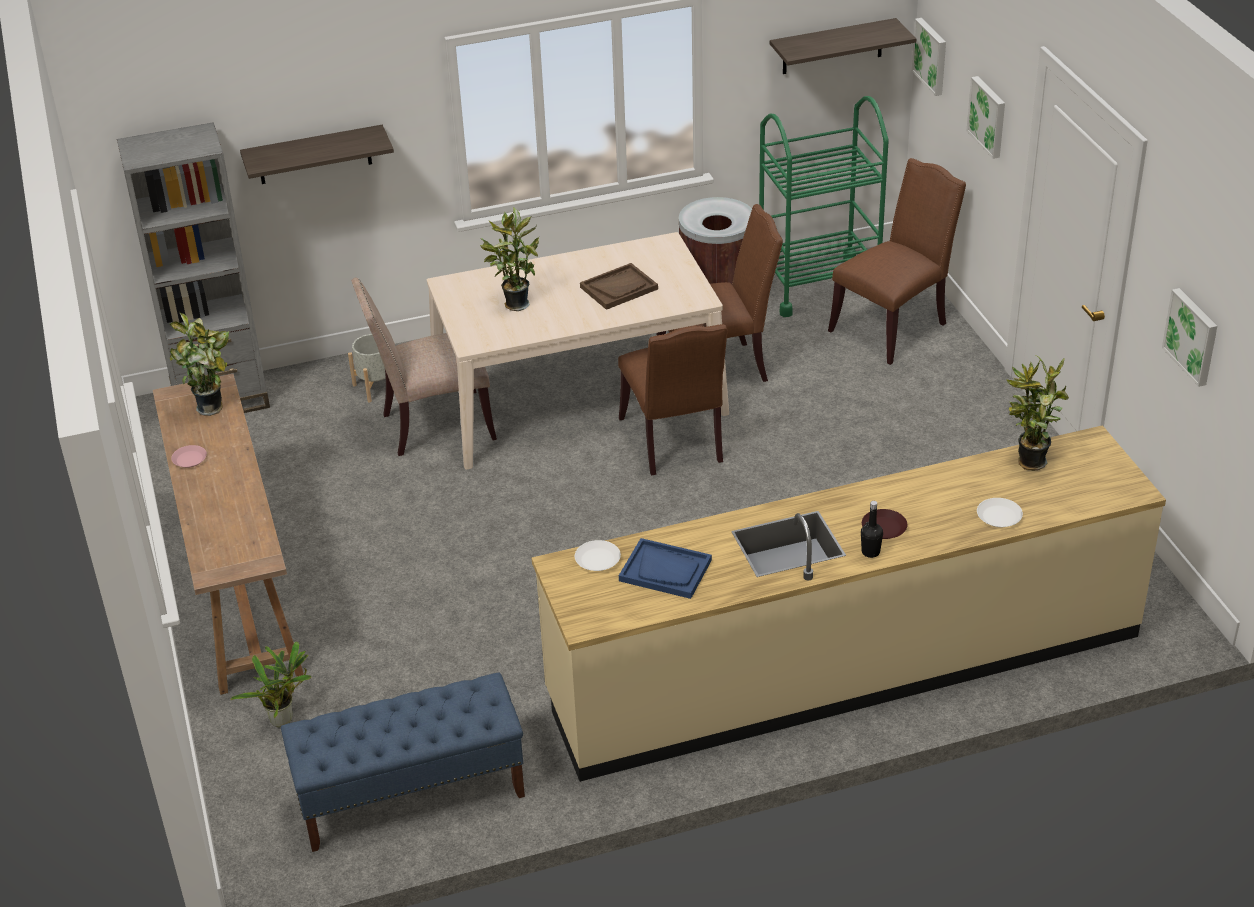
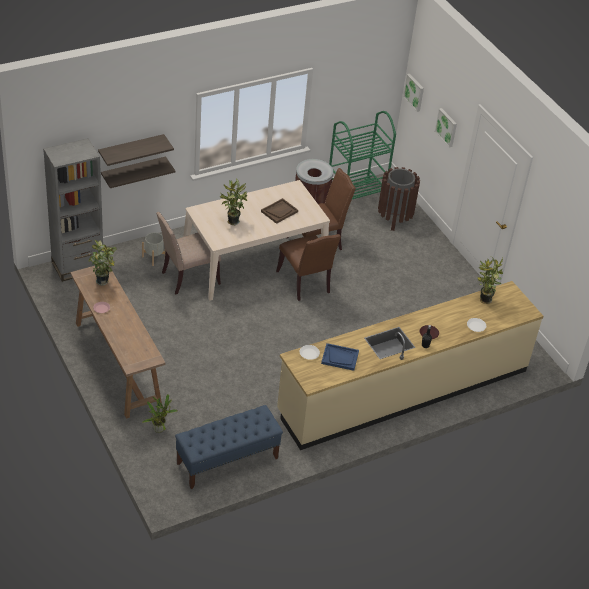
camera: 15 degrees left, 5 degrees up
(832, 46) = (368, 87): shelf -> shelf (133, 171)
(893, 326) = (394, 219): brown chair -> brown trash can
(1192, 336) = (552, 243): picture -> none

